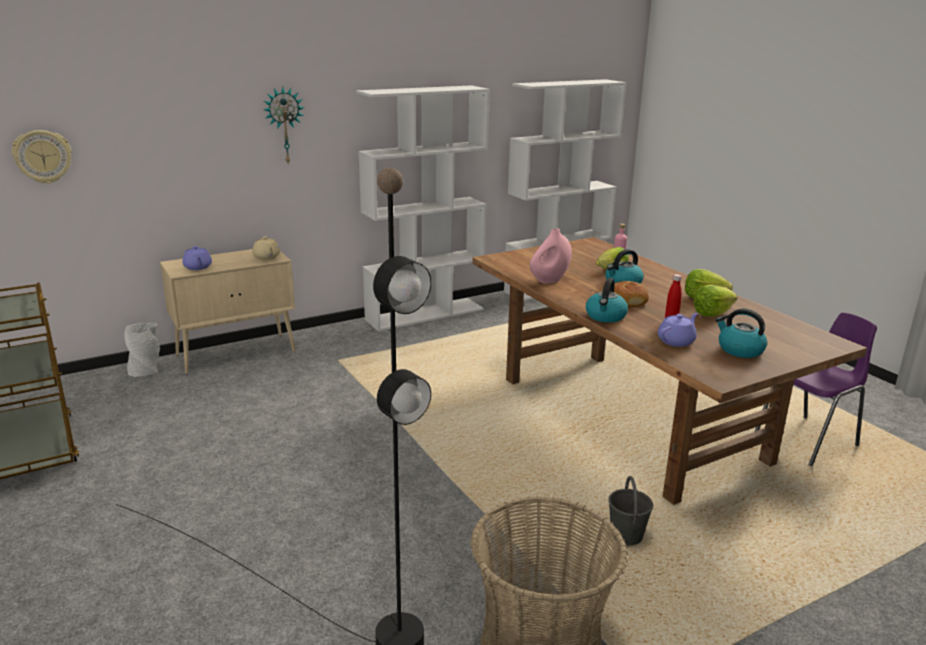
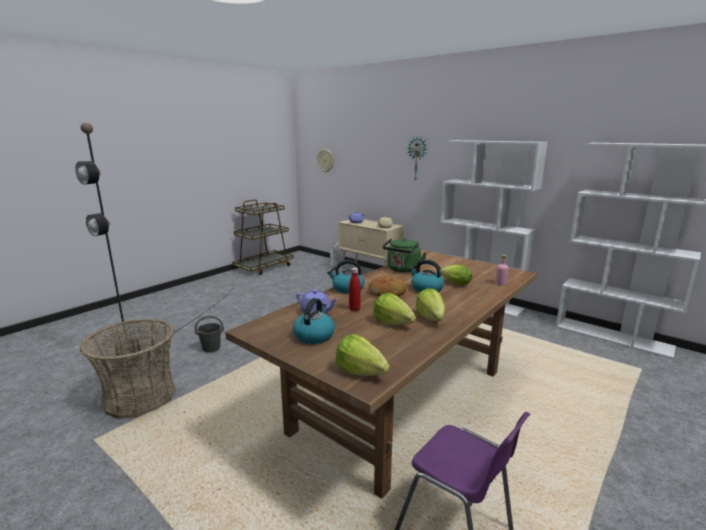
camera: 70 degrees right, 5 degrees down
(549, 281) = (402, 270): pink vase -> green kettle
(626, 536) = (240, 416): grey bucket -> grey bucket (211, 348)
(815, 342) = (360, 371): none -> lettuce

